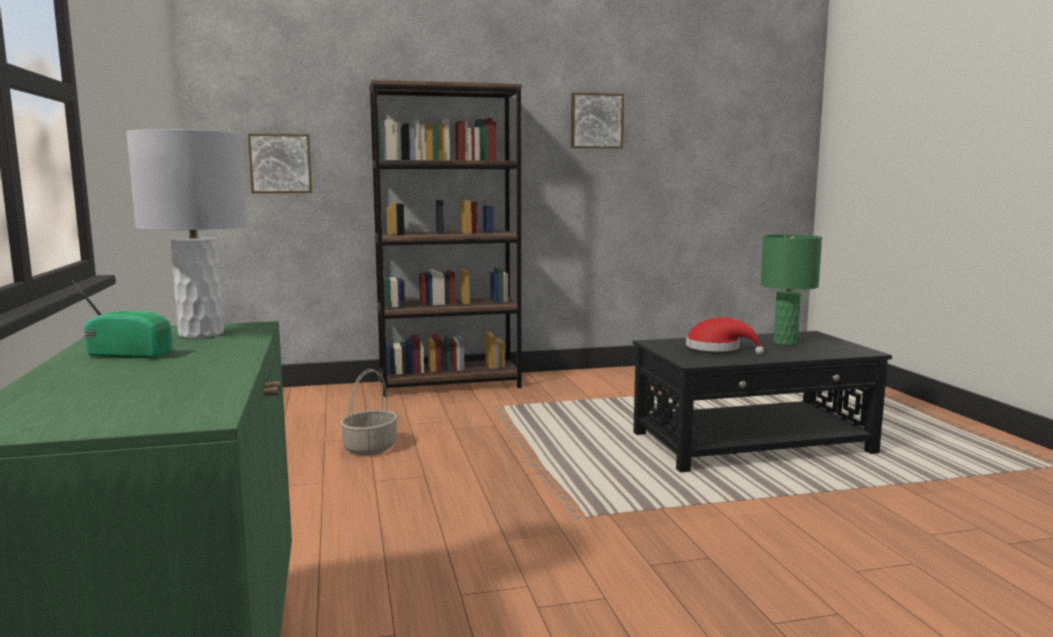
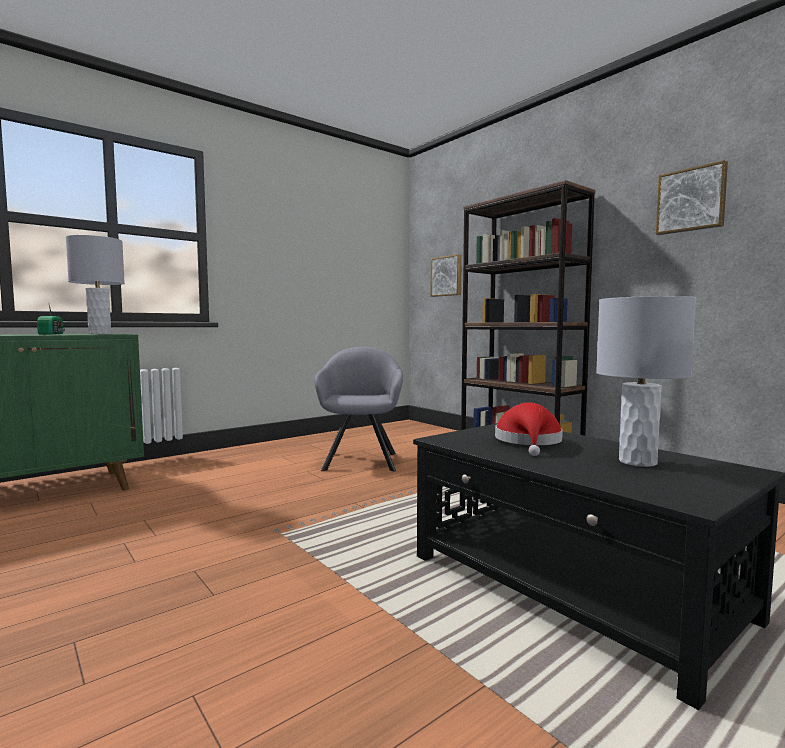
camera: 65 degrees right, 5 degrees down
(370, 447) = (361, 460): basket -> grey armchair
(785, 342) = (637, 462): green table lamp -> grey table lamp

